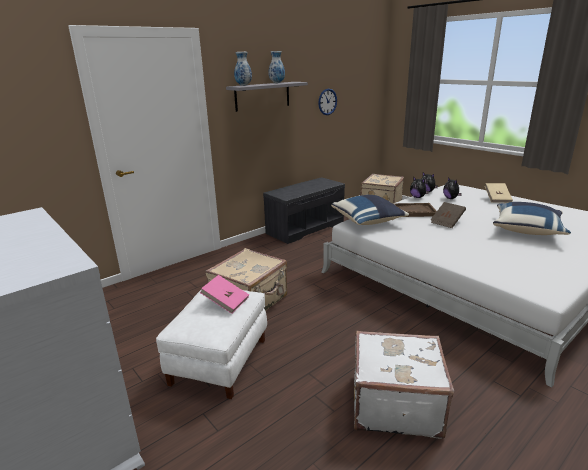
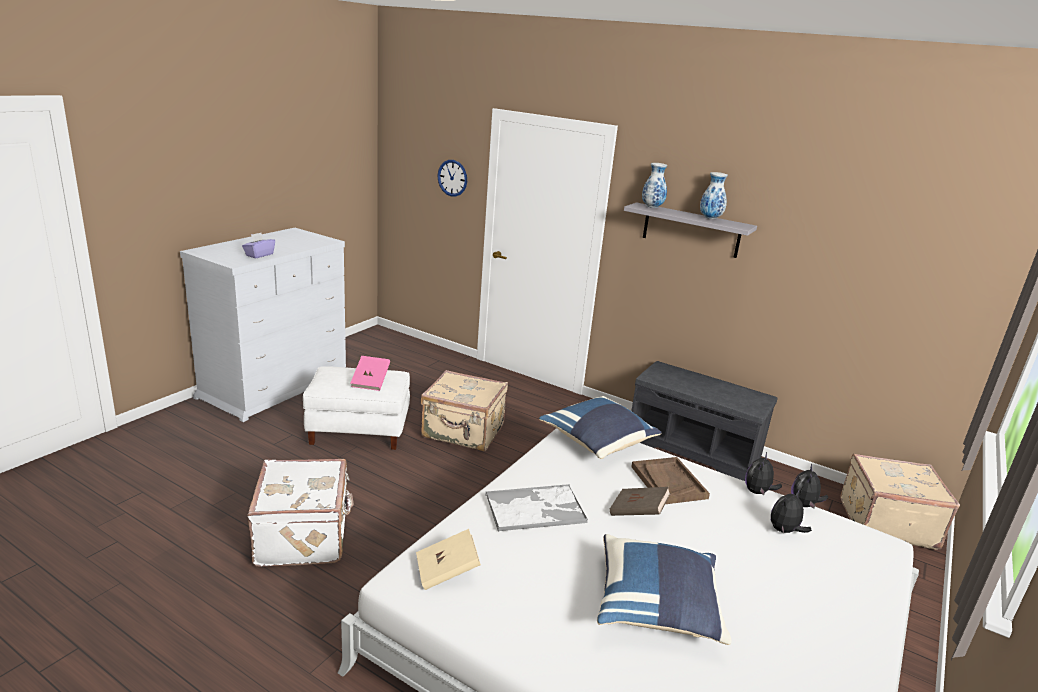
camera: 70 degrees right, 0 degrees up
(46, 250) = (259, 255): none -> purple tissue box
(327, 102) = (828, 279): wall clock -> wall clock (452, 178)
(450, 246) = (536, 508): none -> tray
(497, 199) = (835, 596): beige book -> beige book (447, 571)

